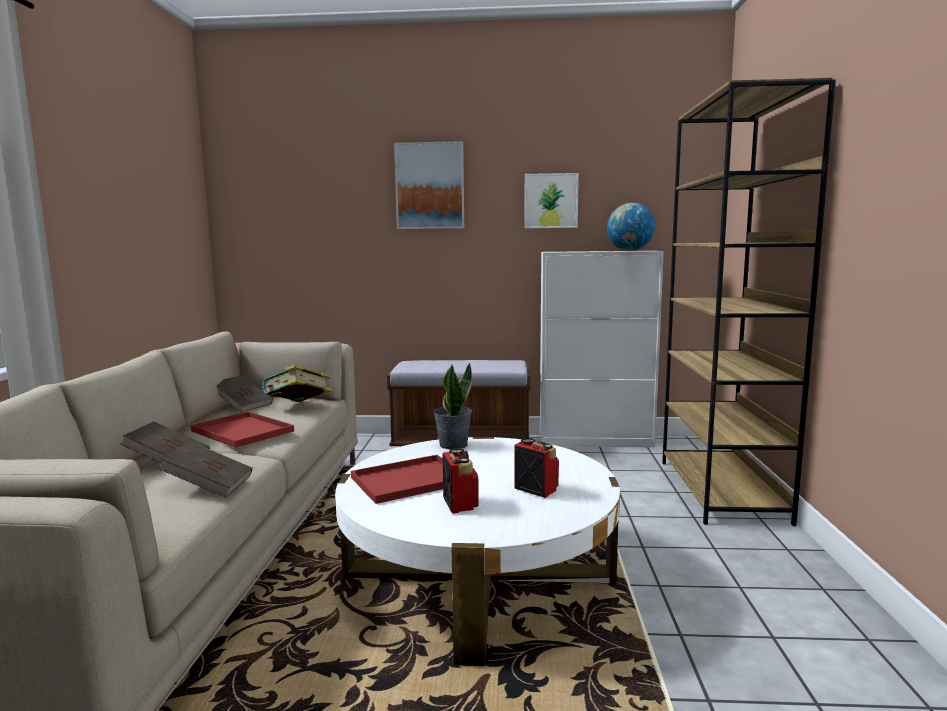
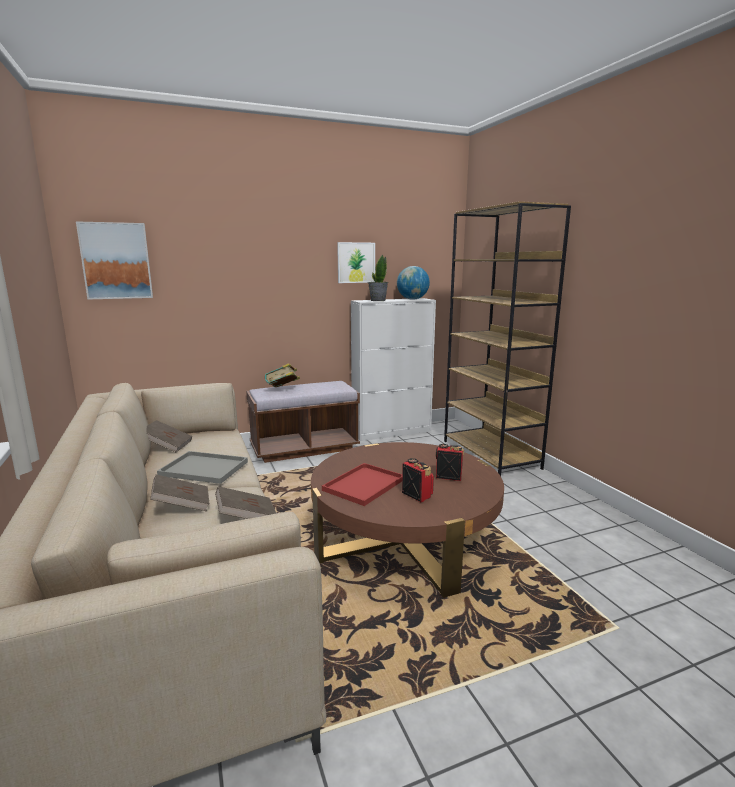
camera: 25 degrees left, 5 degrees up
(244, 431) = (205, 468): red tray -> grey tray
(298, 407) = (219, 441): book -> book (283, 389)
(430, 186) = (265, 249): picture -> picture (116, 261)
(453, 445) = (359, 453): potted plant -> potted plant (377, 300)
(478, 577) = (404, 540): white coffee table -> brown coffee table

